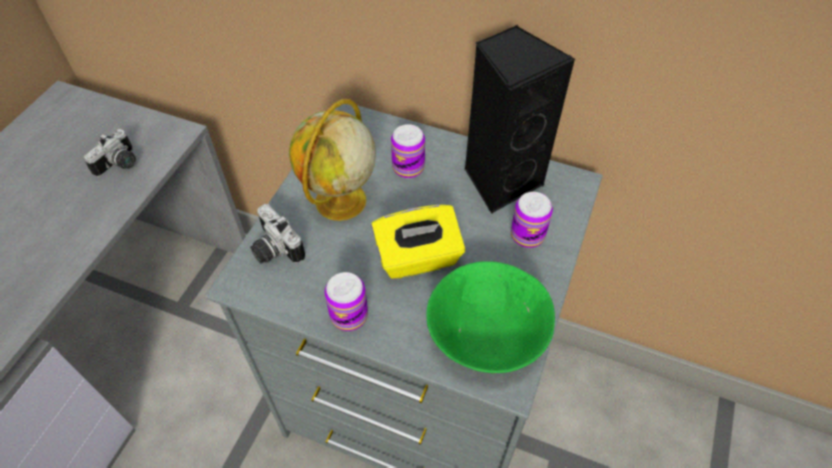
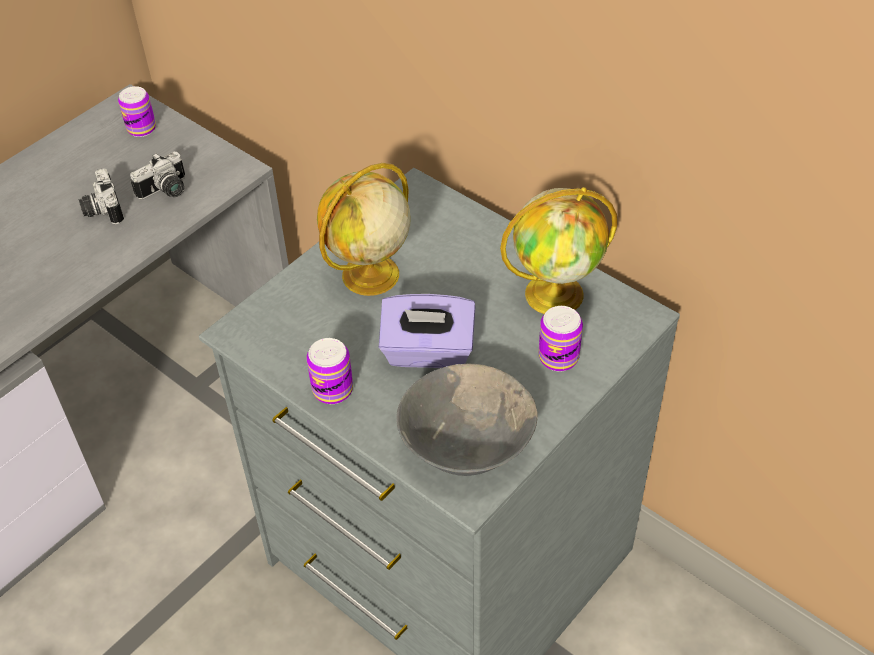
camera: 20 degrees right, 5 degrees down
(273, 249) = (282, 307): camera -> camera (101, 209)
(408, 167) = (458, 257): can -> can (141, 128)
(418, 258) = (428, 352): yellow tissue box -> purple tissue box
(488, 336) = (467, 446): green bowl -> grey bowl
(500, 180) = (556, 293): black speaker -> globe

